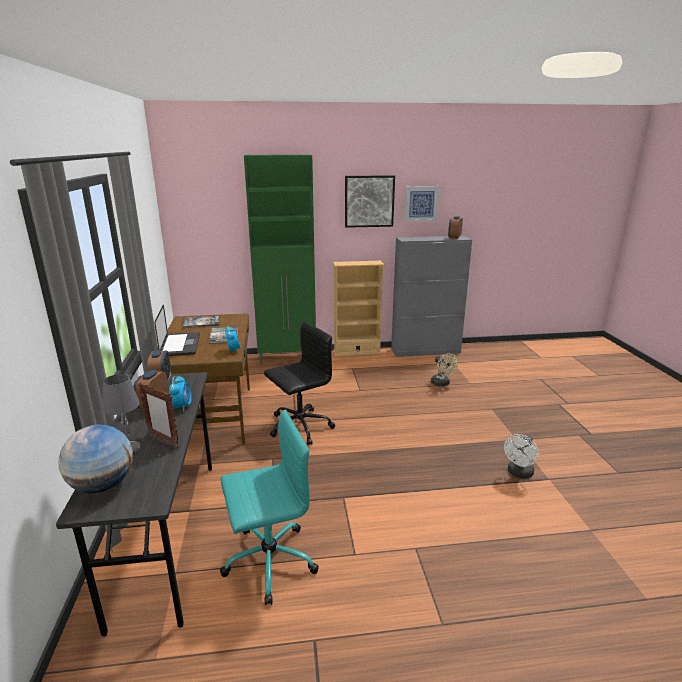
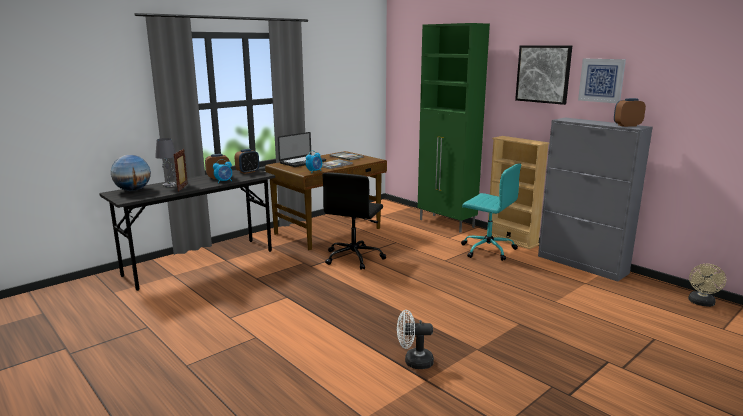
camera: 55 degrees right, 5 degrees down
(268, 561) = (201, 294): turquoise office chair -> turquoise office chair (487, 249)
(299, 426) = (354, 258): black office chair -> black office chair turned 90 degrees clockwise
(442, 384) = (525, 289): beige fan -> beige fan (701, 303)

